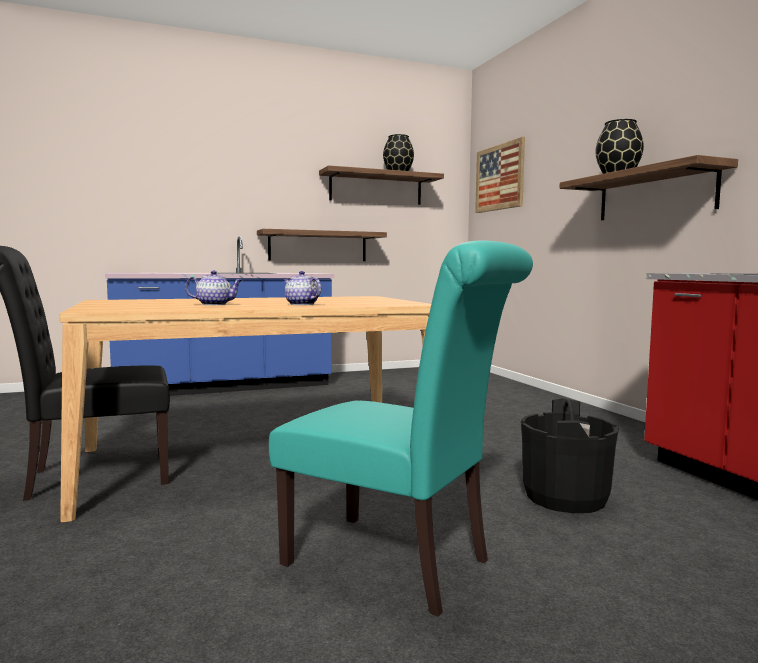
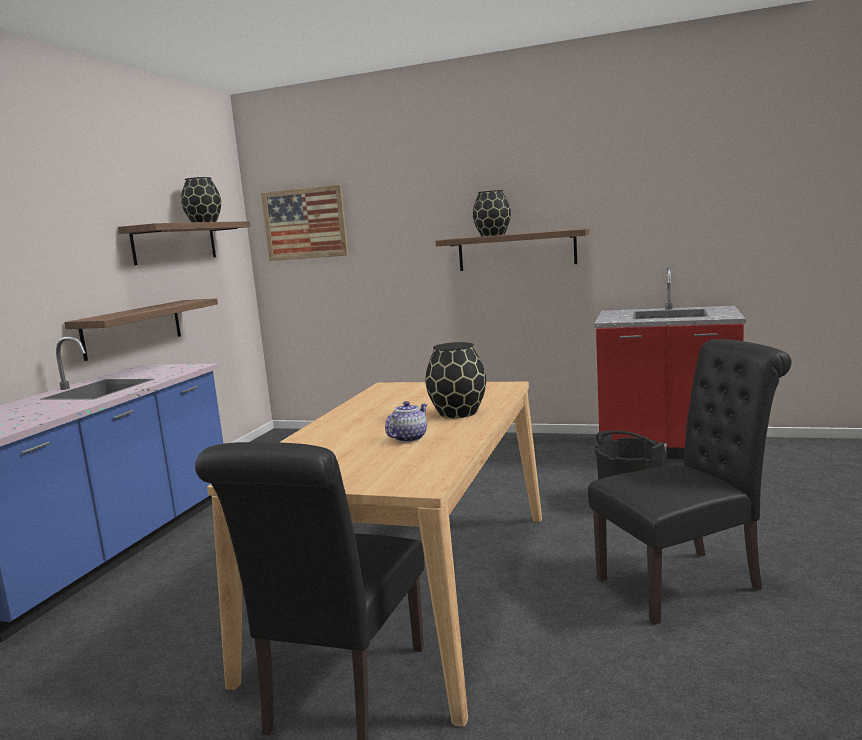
camera: 50 degrees left, 5 degrees up
(301, 304) = (457, 413): teapot -> black vase
(398, 564) = (687, 582): turquoise chair -> black chair

